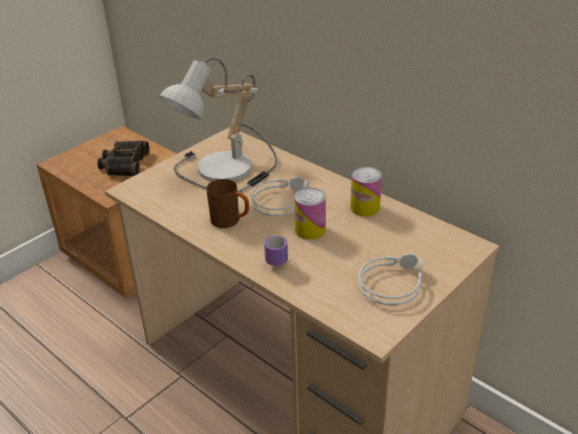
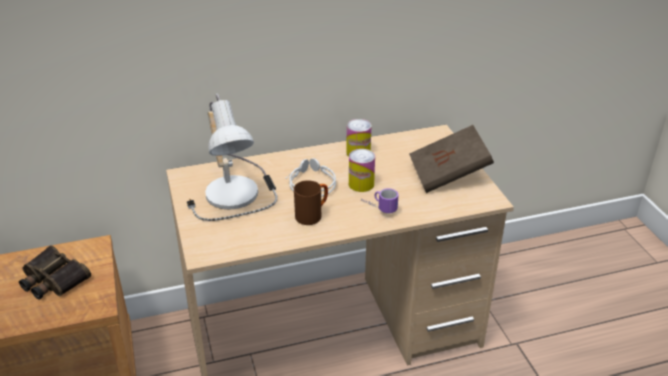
camera: 60 degrees left, 0 degrees up
(391, 282) = (448, 175): grey headphones -> brown book

